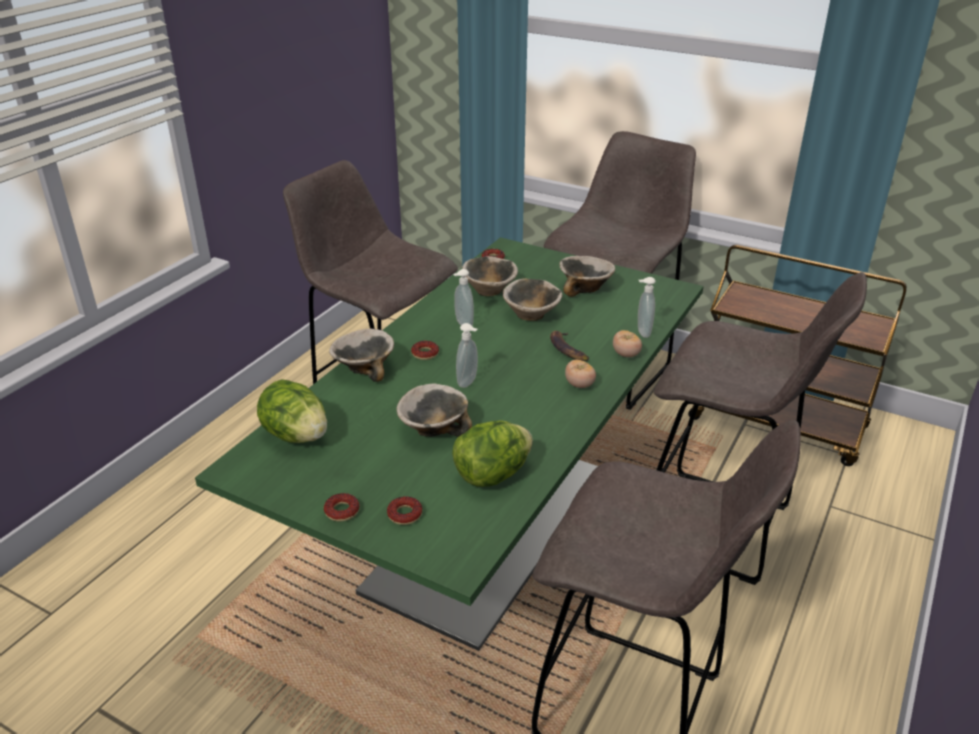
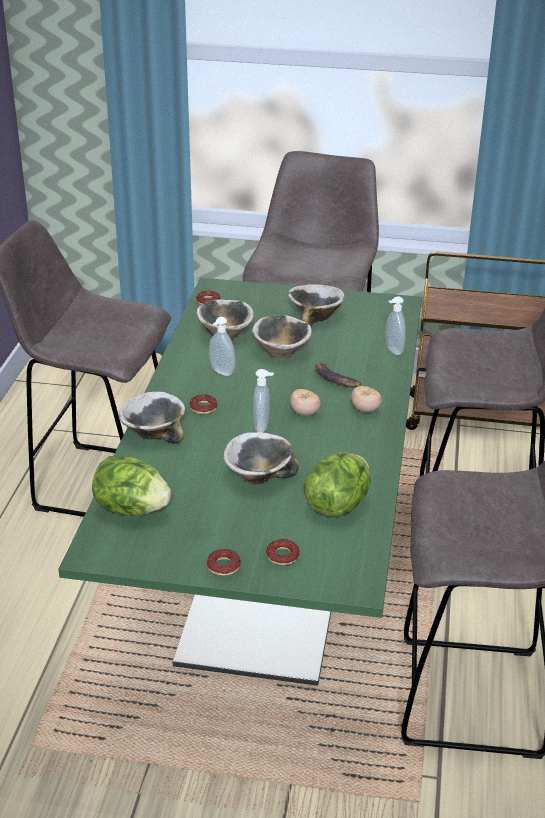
camera: 20 degrees left, 0 degrees up
(626, 354) = (390, 374): tomato -> tomato (304, 413)

